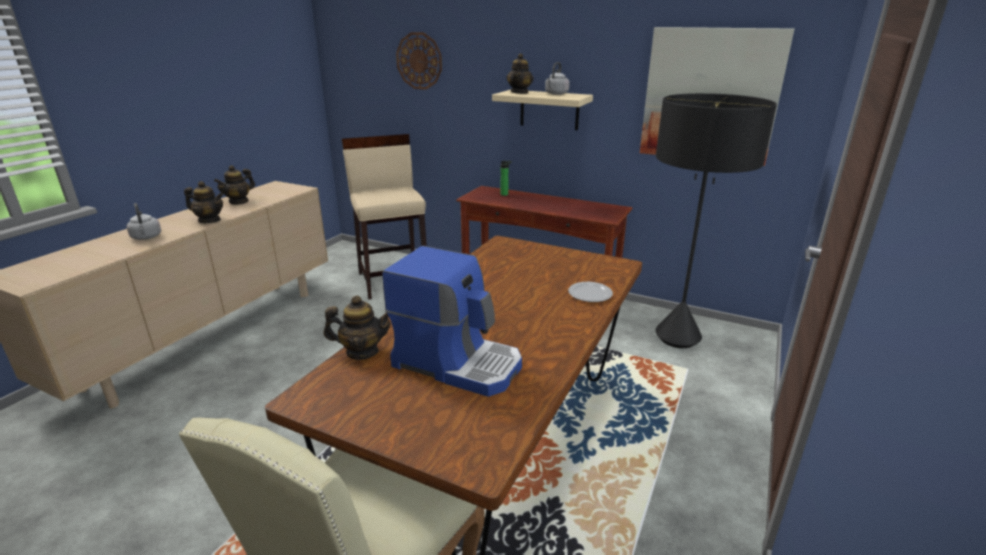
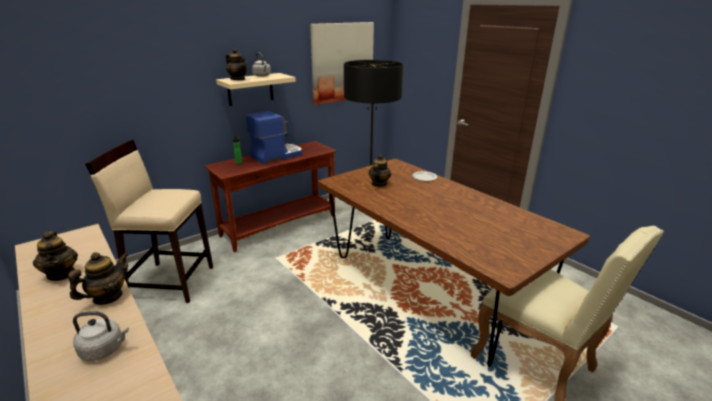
camera: 65 degrees left, 0 degrees up
(362, 352) = (457, 248): teapot -> teapot (379, 184)
(419, 61) = (112, 66): wall clock -> none
(458, 363) = (481, 223): coffee machine -> coffee machine (276, 155)

